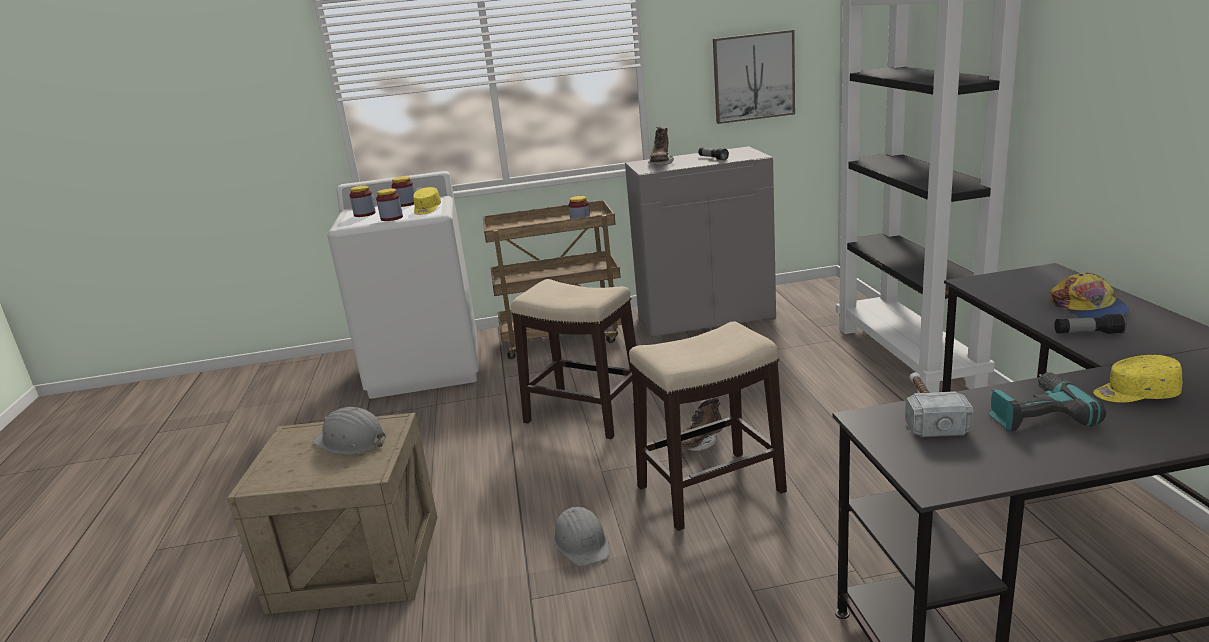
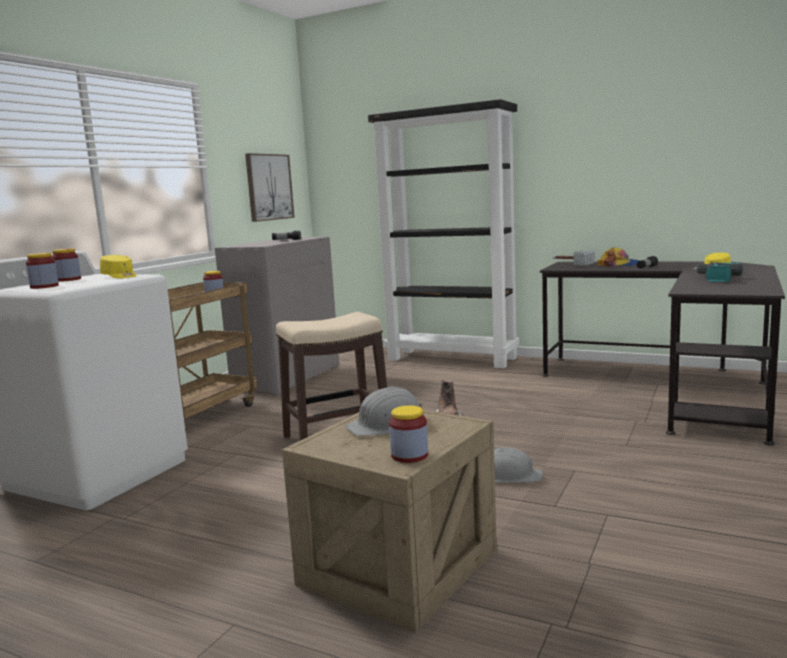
camera: 55 degrees left, 10 degrees down
(391, 218) = (102, 282): jar -> jar (409, 455)
(661, 164) = (255, 244): brown boot -> none
(711, 488) = (506, 428): stool -> none
(927, 413) = (692, 286): hammer -> hammer (572, 264)

